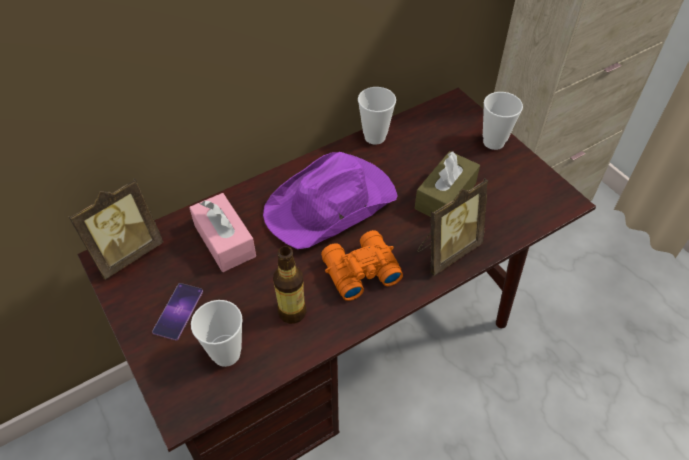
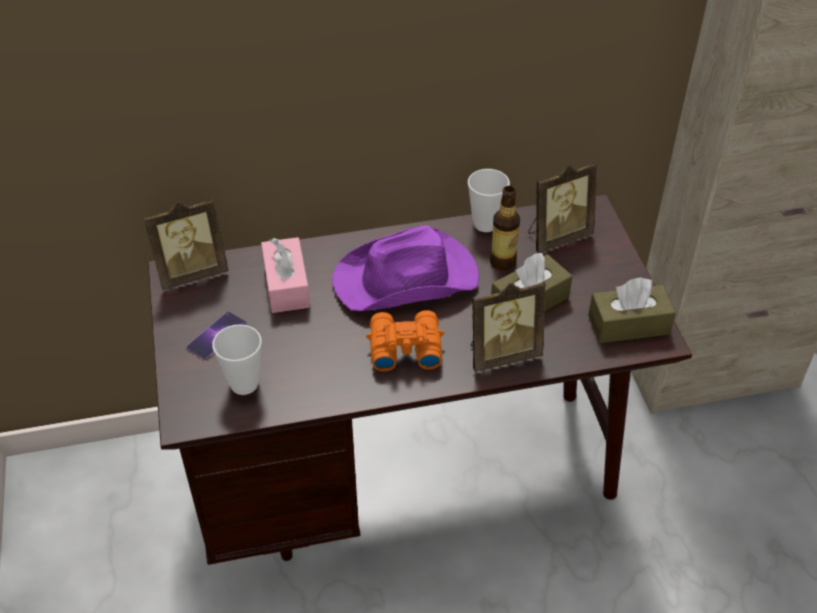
camera: 20 degrees right, 5 degrees down
(292, 312) = (321, 366): bottle -> bottle (503, 262)
(438, 132) = (557, 236): none -> picture frame
(493, 142) = (613, 260): cup -> none
(534, 194) = (628, 325): none -> brown tissue box

